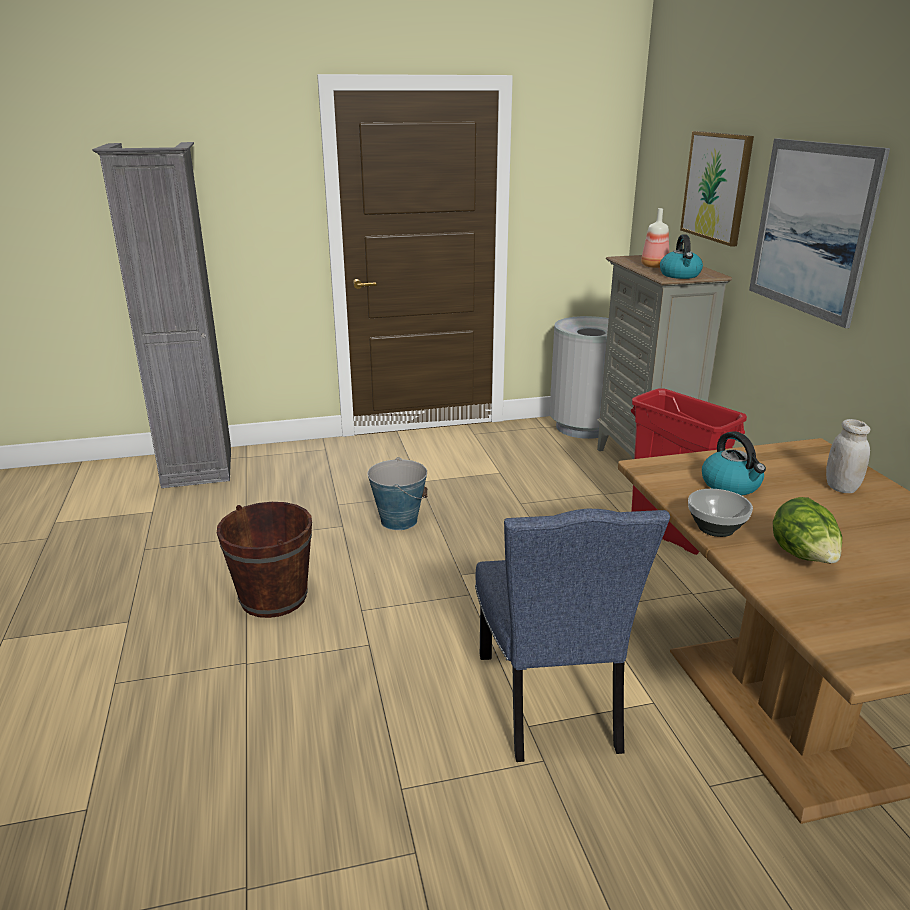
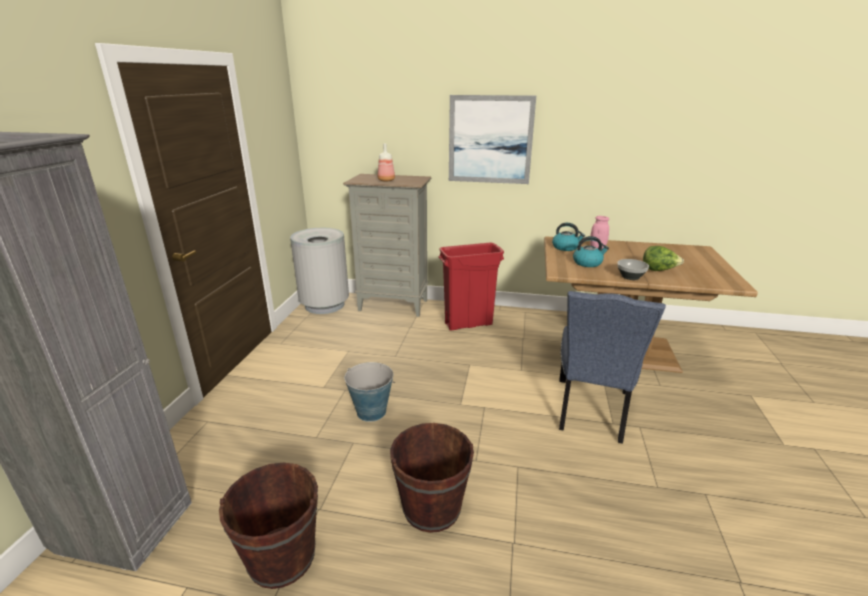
camera: 65 degrees left, 0 degrees up
(188, 538) = (282, 557): none -> brown bucket
(551, 697) = (592, 408): blue chair -> blue chair turned 90 degrees clockwise
(680, 275) = (414, 181): kettle -> kettle (566, 247)
(716, 187) = (398, 126): picture -> none
(841, 487) = (597, 247): white jar -> pink jar

